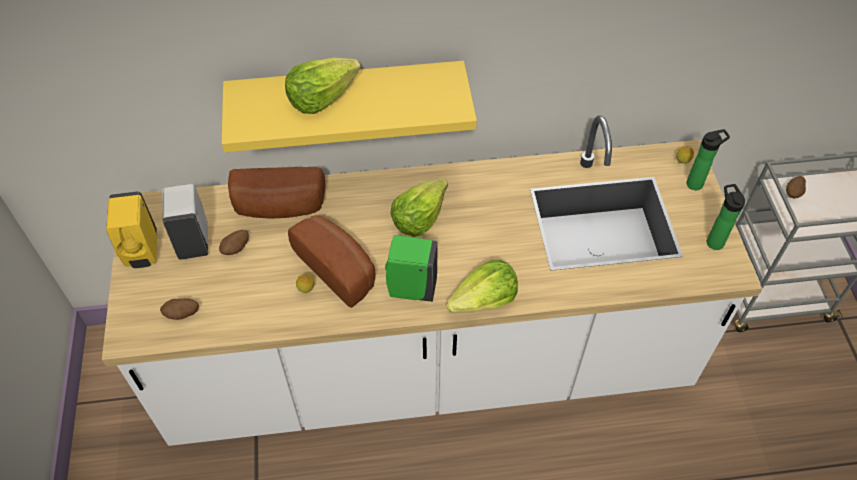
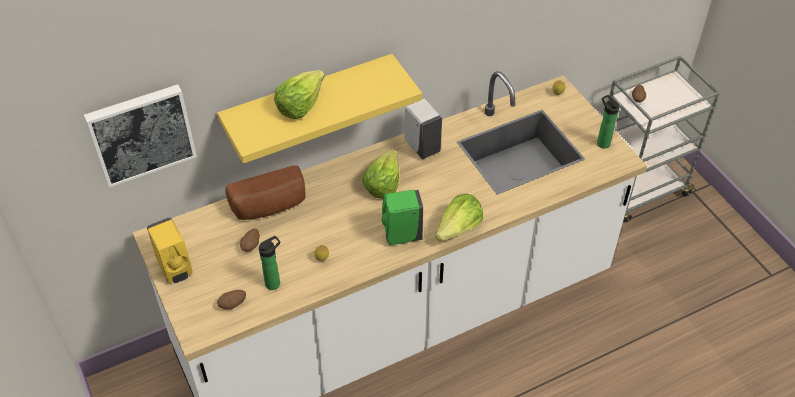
camera: 20 degrees left, 5 degrees down
(123, 84) = (141, 133): none -> picture
(193, 240) = (213, 249): white soap dispenser -> white soap dispenser (421, 146)
(338, 267) = (339, 236): bread -> none
(697, 183) = (574, 106): bottle -> bottle (274, 282)

